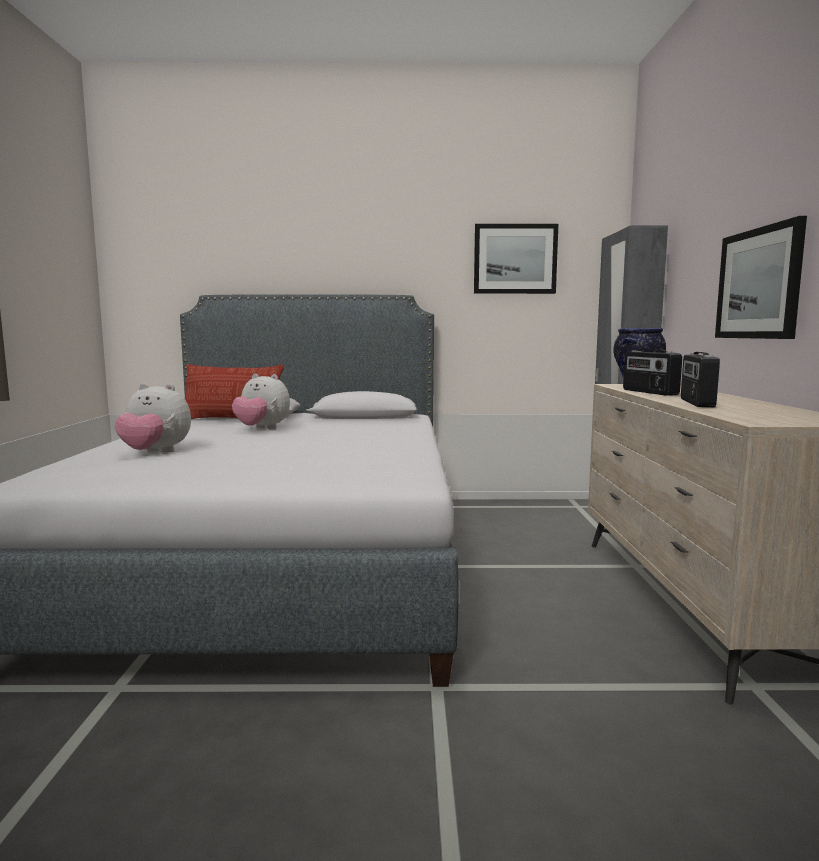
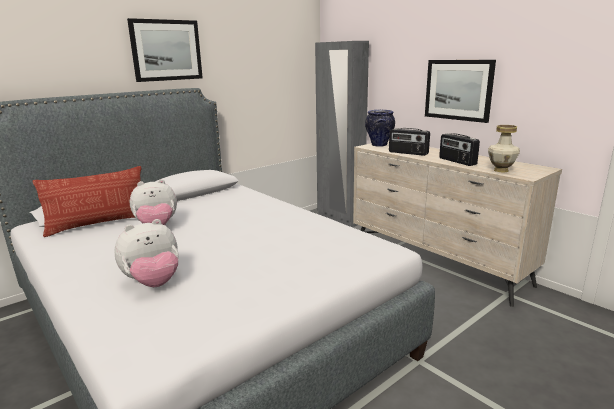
camera: 40 degrees left, 10 degrees up
(515, 259) = (260, 55): picture -> picture (166, 50)
(737, 414) = (500, 170): none -> vase

